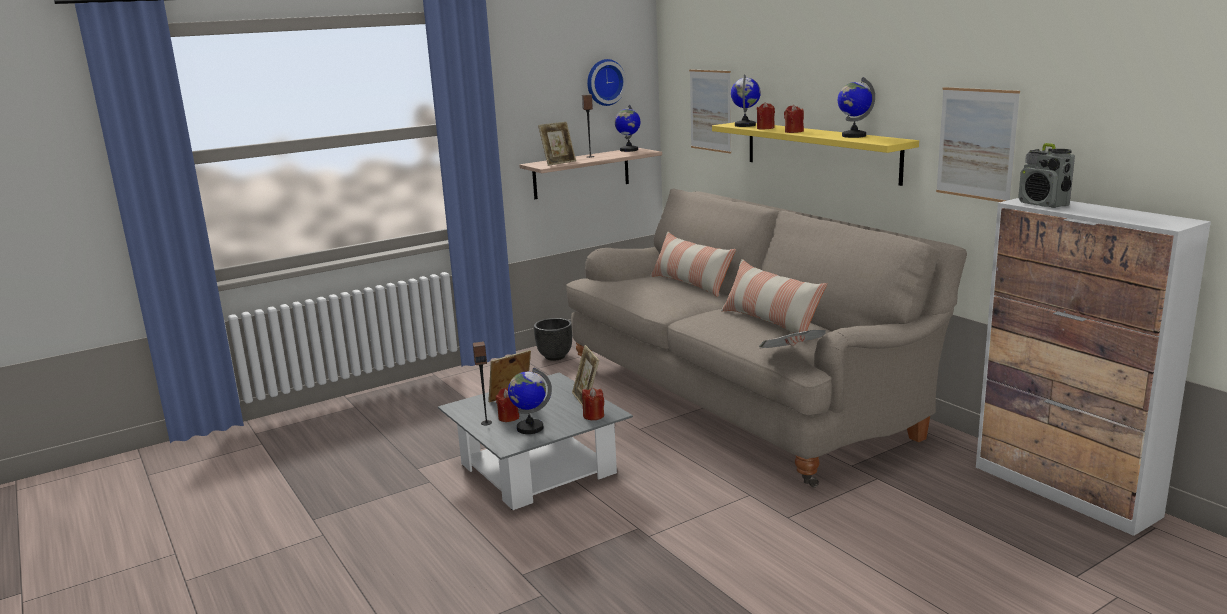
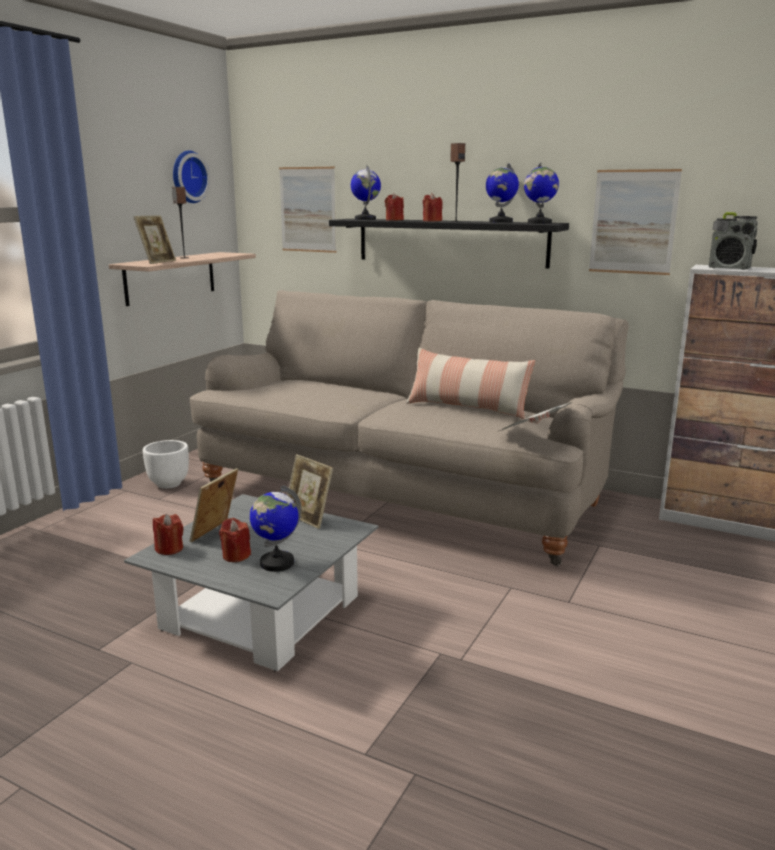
camera: 30 degrees left, 0 degrees up
(486, 423) = (213, 567): speaker -> speaker (455, 221)
(555, 357) = (169, 484): black planter -> white planter
(593, 416) = (336, 534): red candle -> red candle (169, 549)
(628, 150) = (216, 253): globe -> globe (539, 223)
(691, 284) = (336, 384): pillow -> none
(820, 151) = (450, 242): yellow shelf -> black shelf

